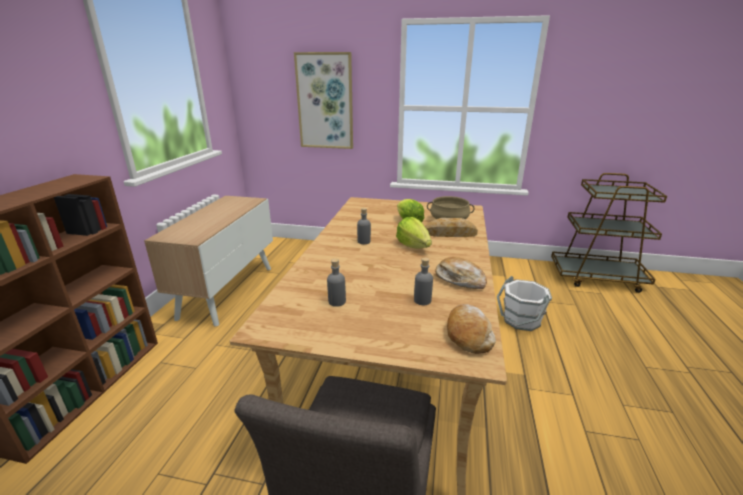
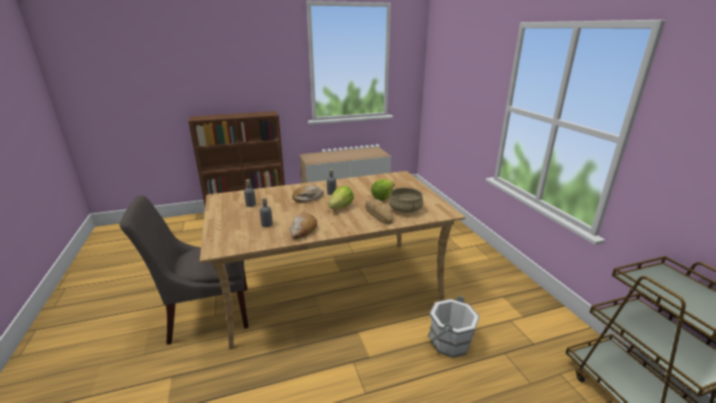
camera: 60 degrees right, 0 degrees up
(325, 102) = (464, 92): picture -> none
(468, 335) = (237, 243): bread -> bread (307, 198)

